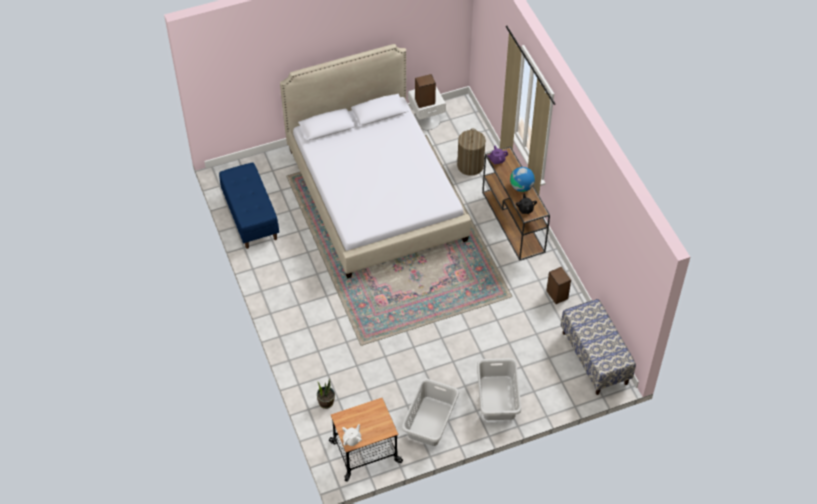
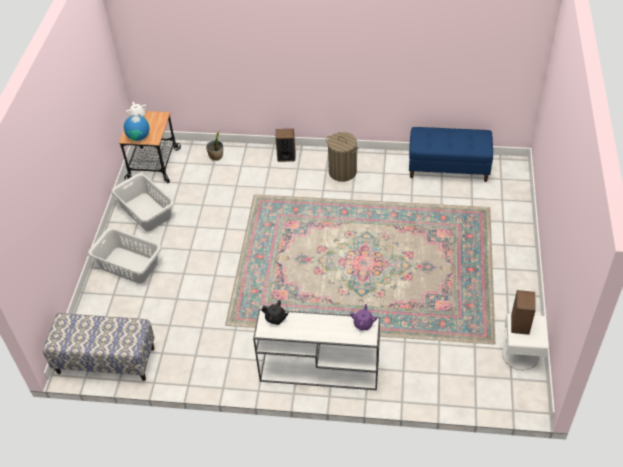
camera: 120 degrees right, 5 degrees down
(375, 194) = (427, 267): bed -> none
(470, 166) = (424, 367): laundry basket -> laundry basket (342, 172)
(513, 222) = (318, 371): brown console table -> white console table
(521, 187) = (309, 329): globe -> globe (138, 137)
(557, 295) = (200, 365): speaker -> speaker (286, 156)

